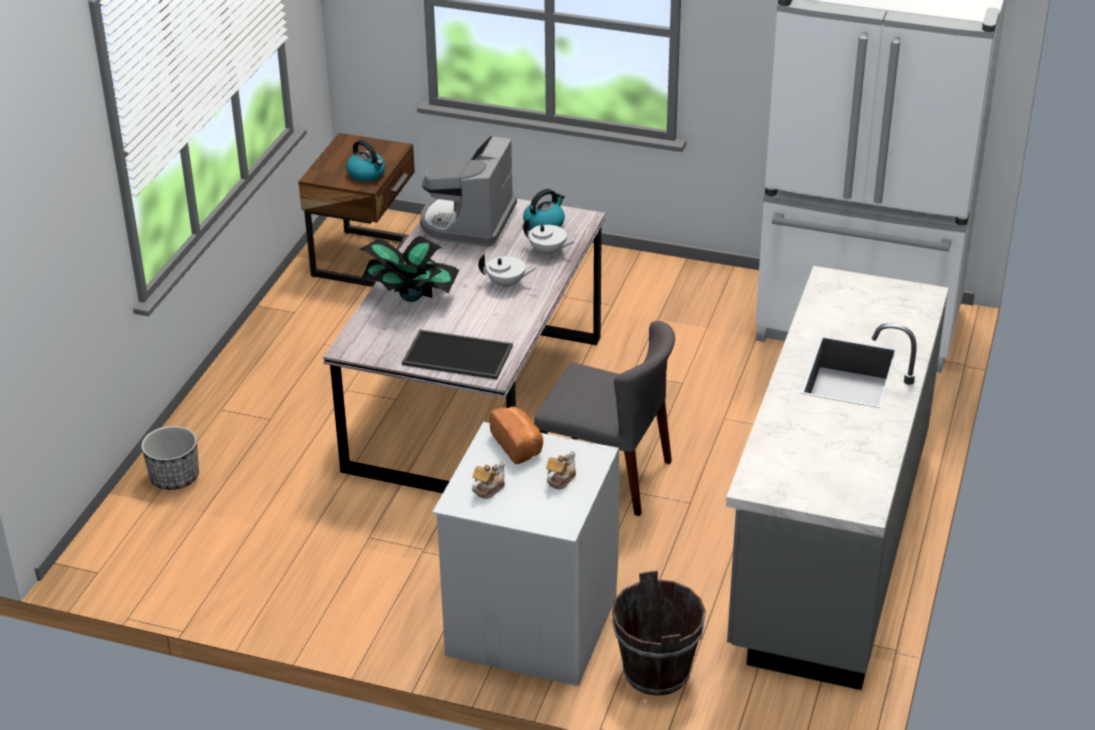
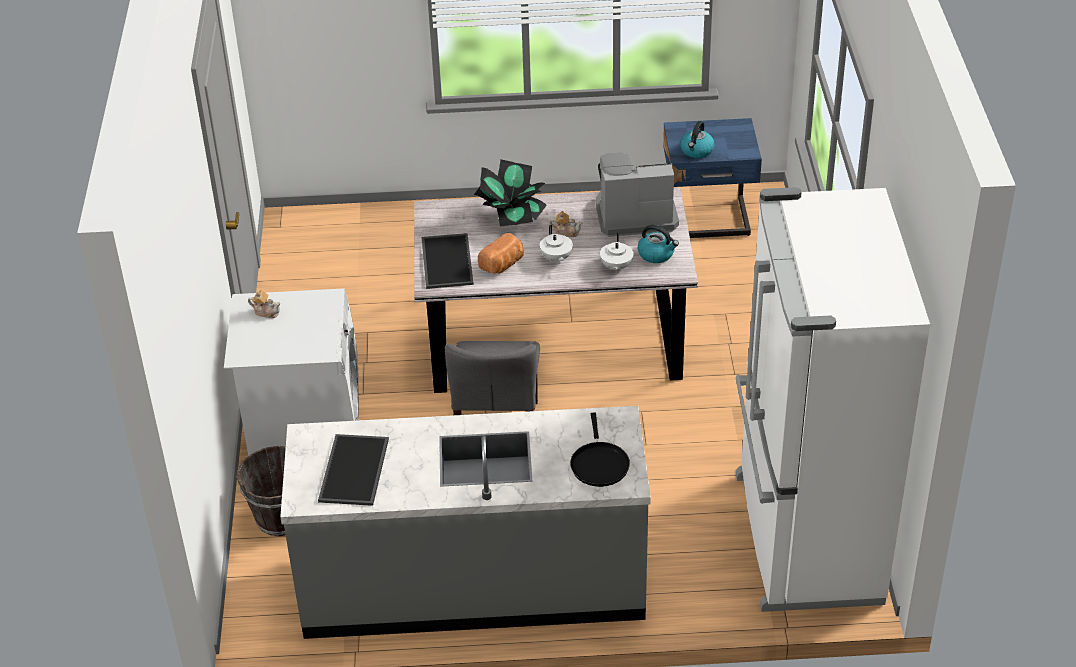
camera: 70 degrees right, 5 degrees up
(174, 477) = (389, 223): planter -> none
(364, 259) = (708, 221): brown nightstand -> blue nightstand
(519, 445) = (322, 312): bread -> bread (503, 264)
(560, 479) = (290, 342): teapot -> teapot (566, 232)
(831, 460) = (355, 471): none -> tray
(889, 305) = (599, 464): none -> black frying pan

